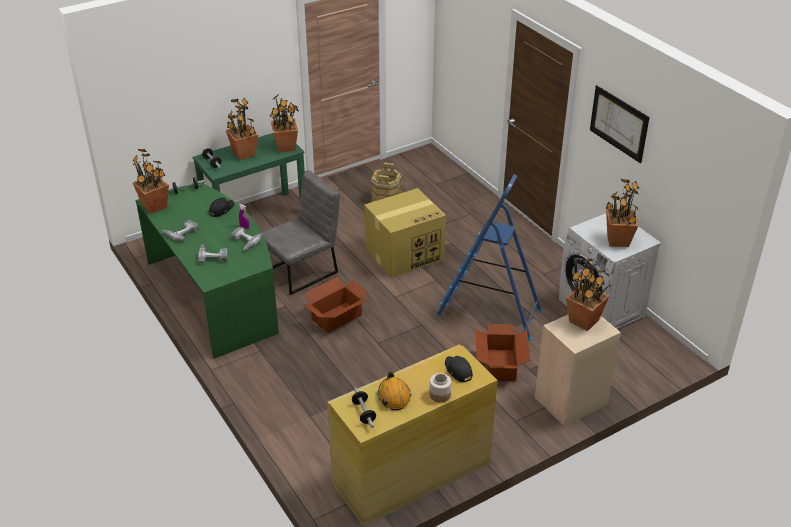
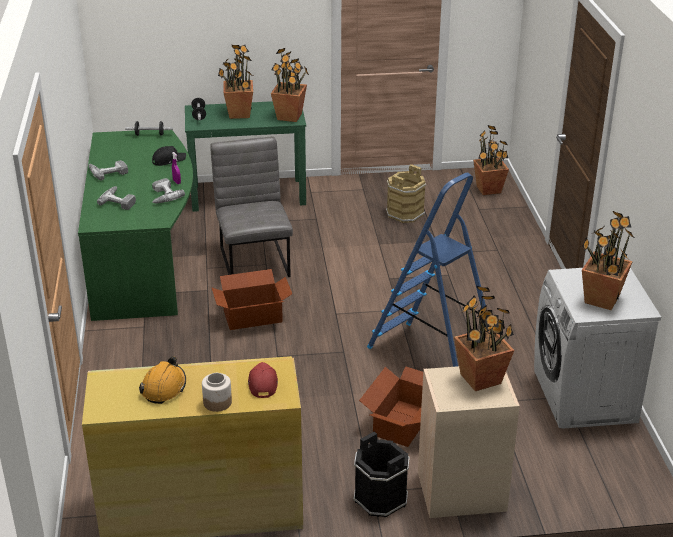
camera: 25 degrees right, 5 degrees down
(155, 206) = (105, 142): potted plant -> potted plant (489, 190)
(303, 271) = (254, 260): grey chair -> grey chair turned 90 degrees counterclockwise
(364, 413) = (114, 394): dumbbell -> none
(405, 253) = (384, 272): cardboard box -> none
(458, 371) = (262, 383): black cap -> red cap
(524, 424) = (380, 498): none -> black bucket
(618, 123) = (643, 141): picture -> none

